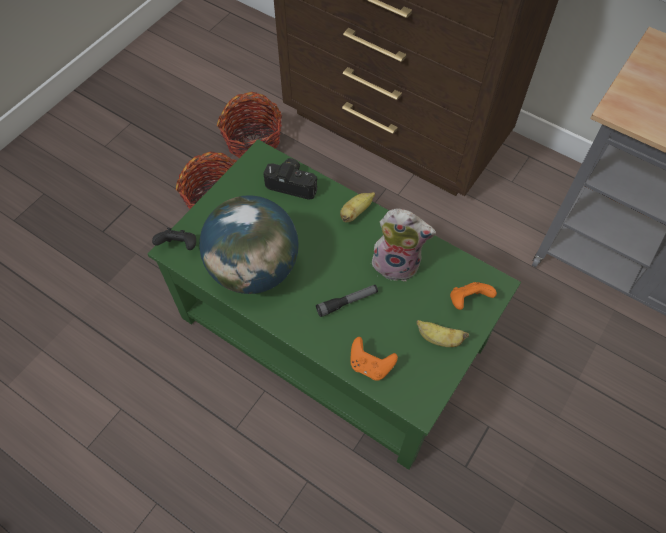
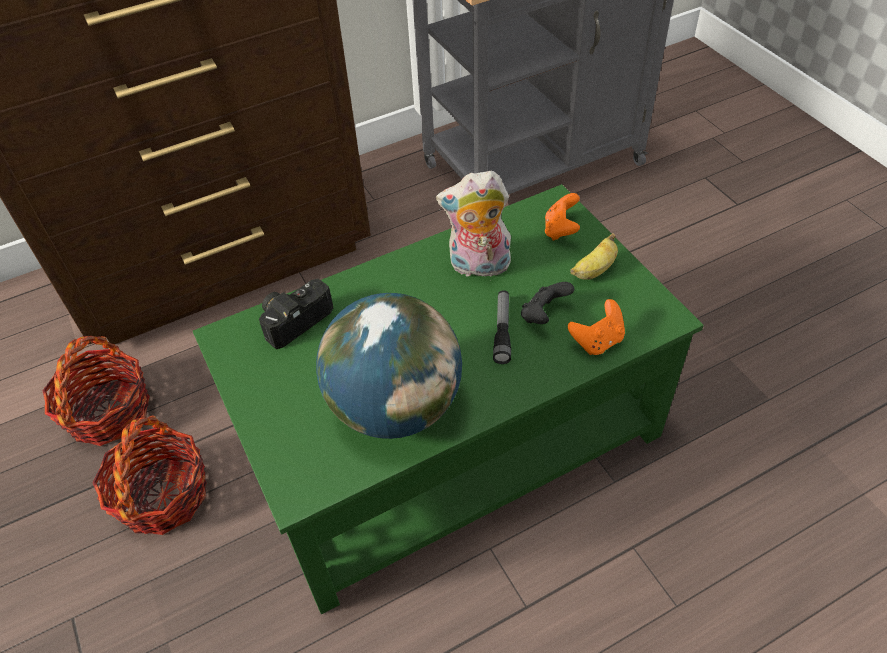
camera: 60 degrees left, 10 degrees down
(179, 246) = (297, 482): black game controller -> black game controller (543, 315)
(356, 212) = (384, 276): banana -> none
(397, 263) = (478, 267): plush toy -> plush toy turned 135 degrees counterclockwise

